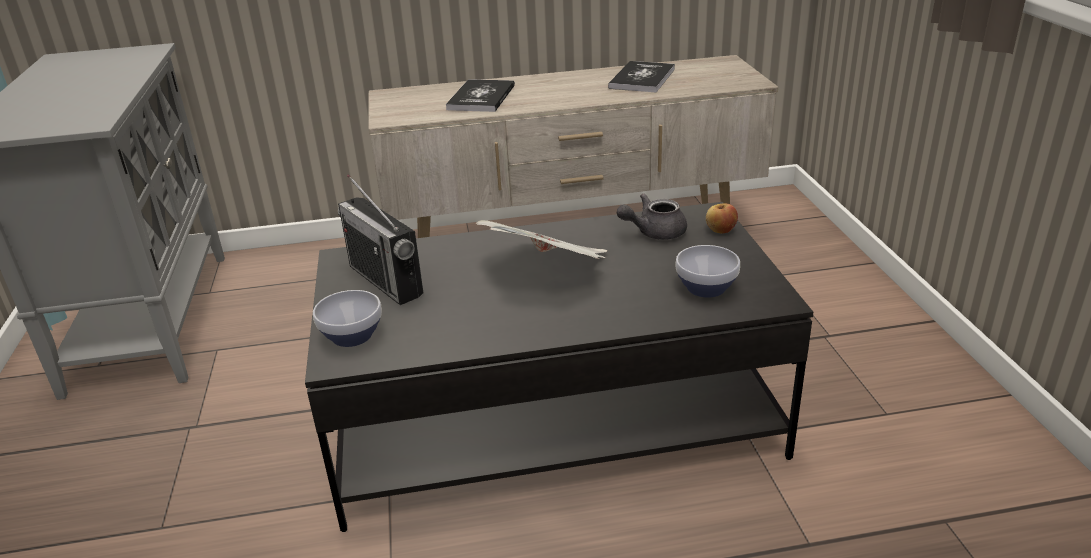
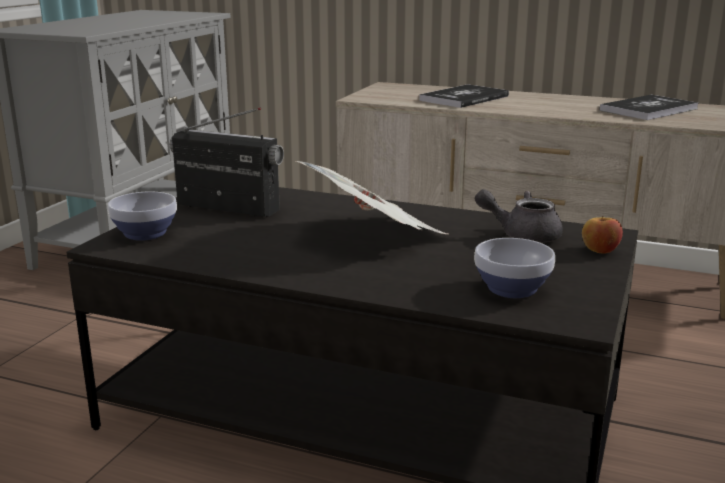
camera: 30 degrees right, 10 degrees down
(385, 280) = (227, 208): radio -> radio turned 120 degrees clockwise

